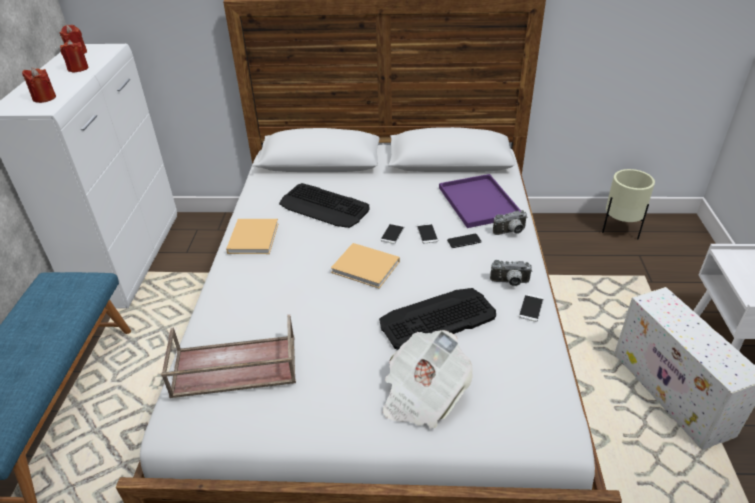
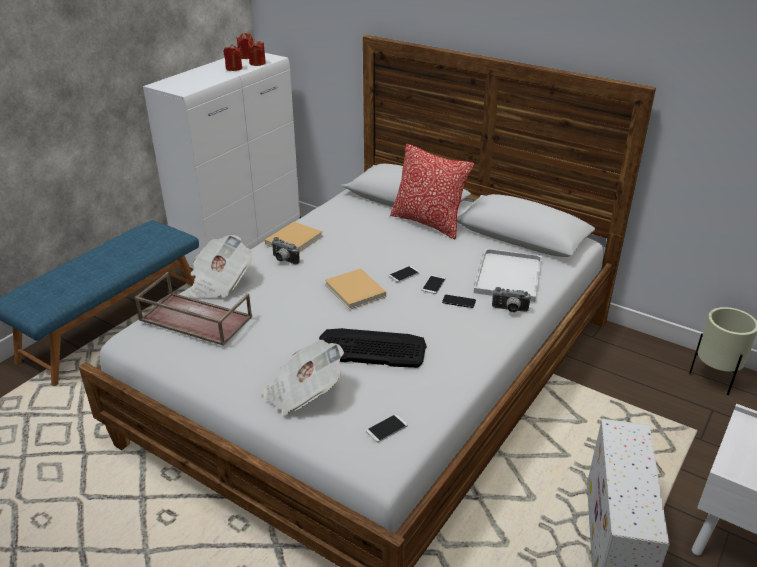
camera: 30 degrees right, 5 degrees down
(44, 98) = (190, 84): red candle -> red candle (257, 63)
(220, 314) = (220, 283): none -> newspaper
(324, 207) = (370, 235): keyboard -> none
(363, 176) = (428, 223): none -> pillow
(480, 202) = (509, 277): purple tray -> white tray
(510, 283) = (462, 347): camera -> camera (283, 260)
(531, 308) = (459, 372): phone -> phone (386, 428)

